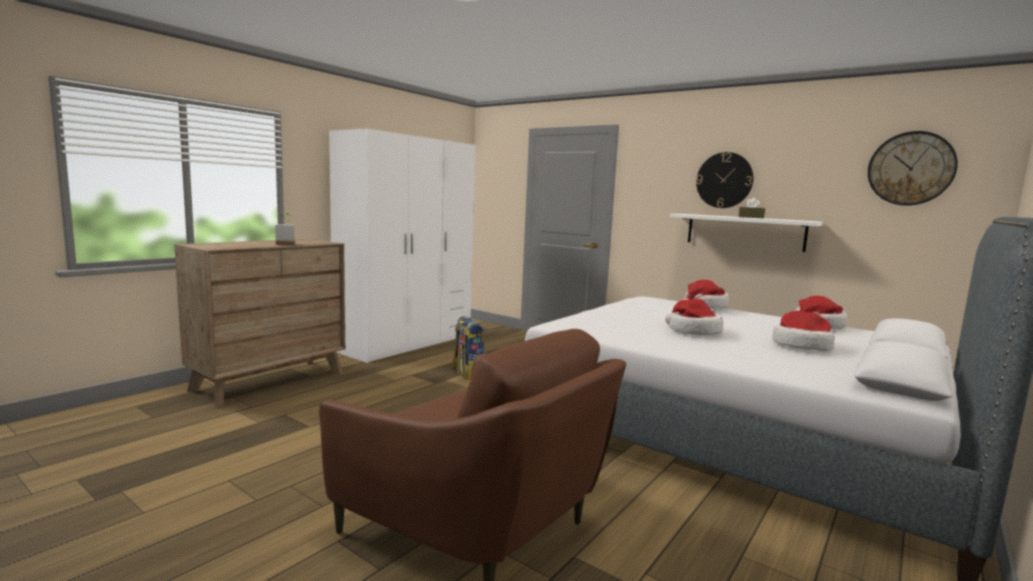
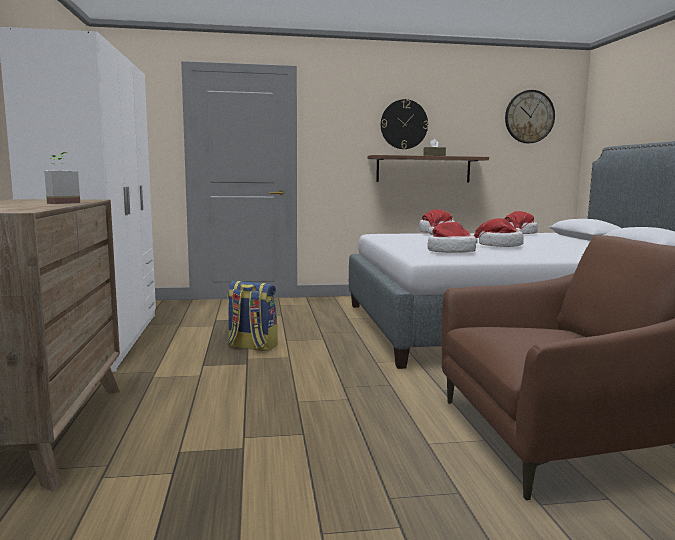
camera: 45 degrees left, 0 degrees up
(744, 232) = (423, 169): white shelf -> brown shelf
(801, 345) = (562, 243): hat -> hat (450, 252)

